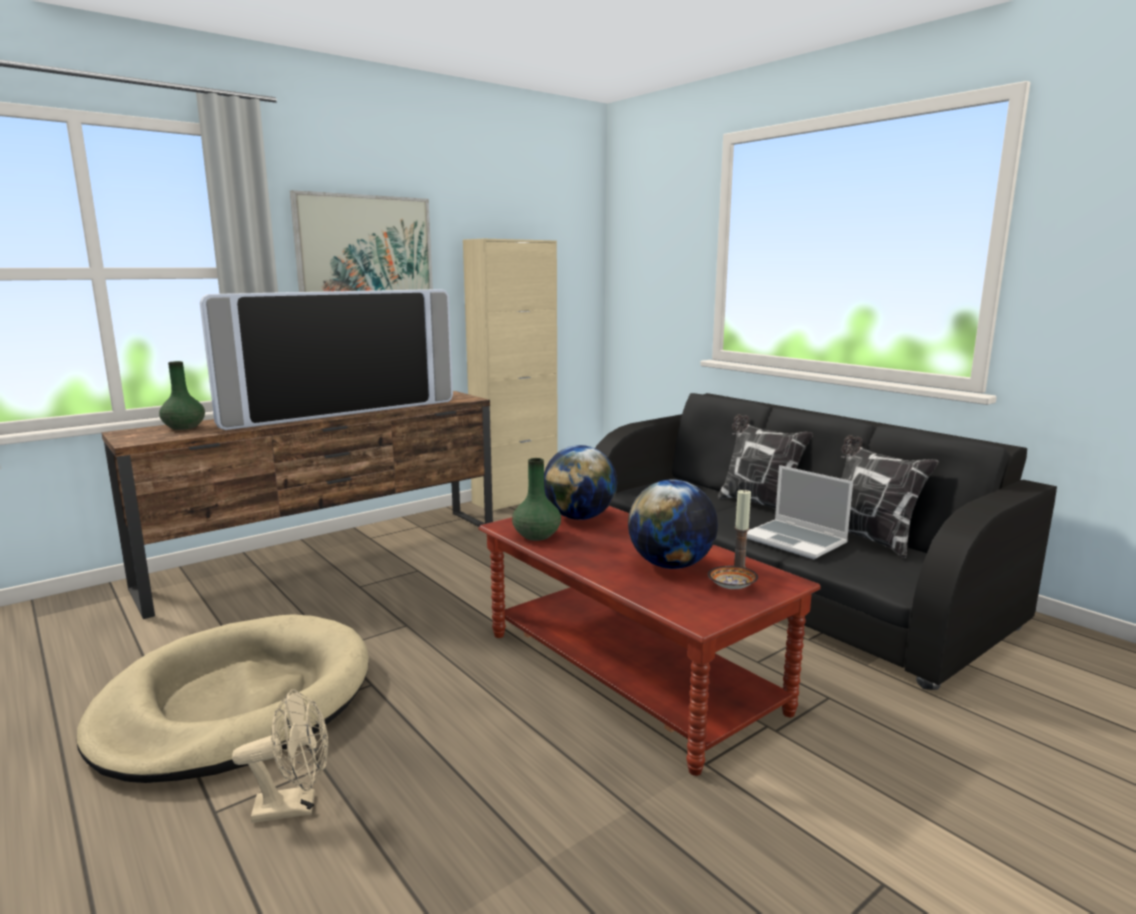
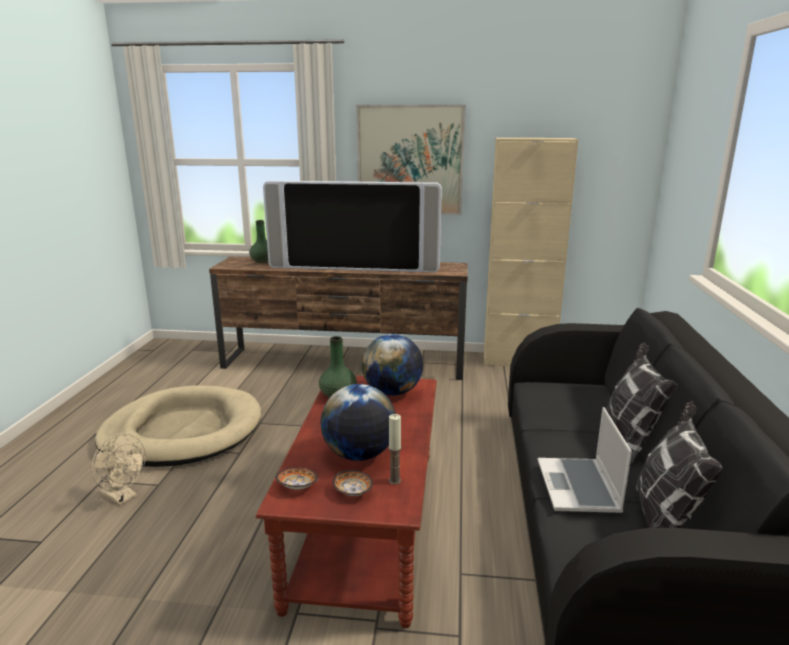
camera: 45 degrees right, 5 degrees up
(685, 605) = (297, 487): none -> bowl

